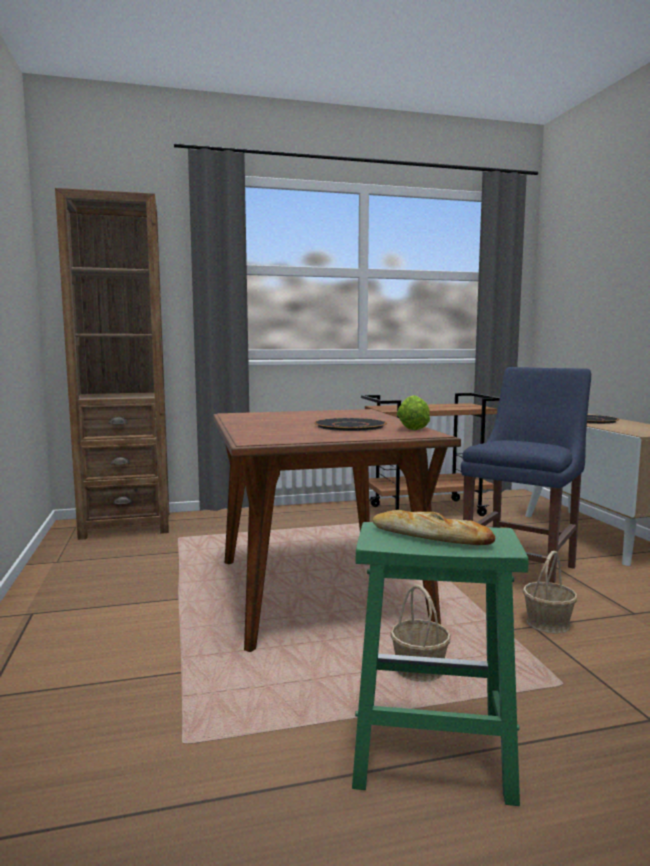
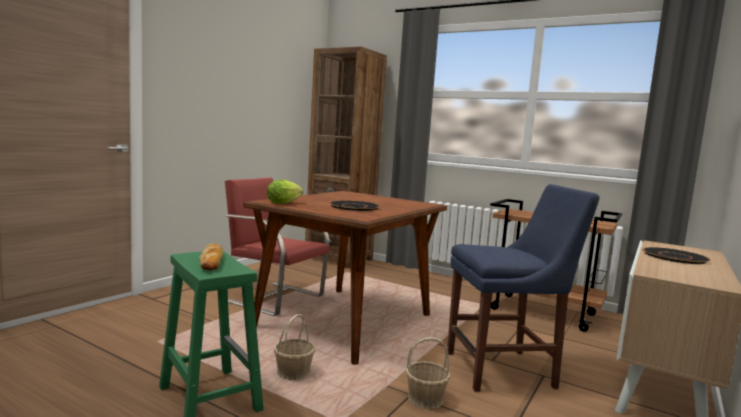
camera: 45 degrees right, 0 degrees up
(177, 603) = (274, 298): none -> red chair
(412, 428) = (376, 214): lettuce -> lettuce (285, 203)

